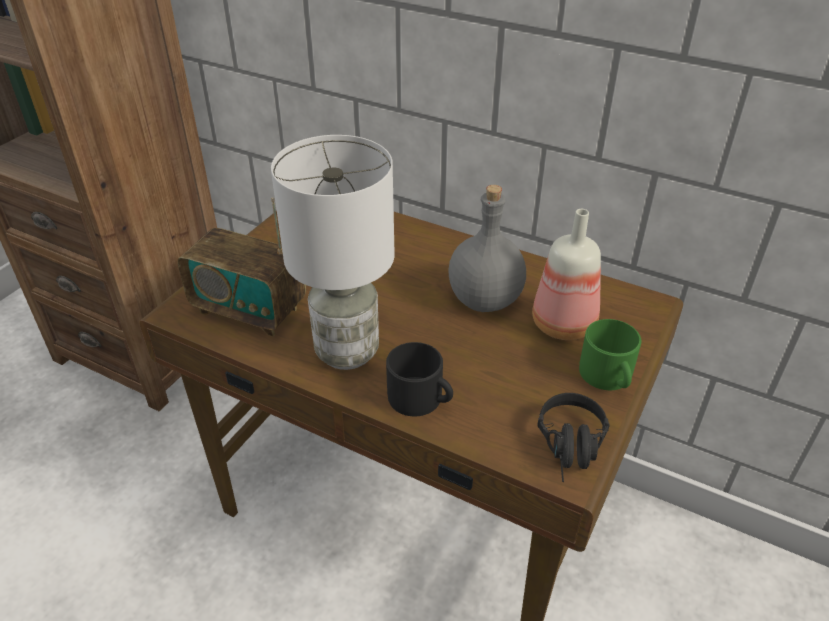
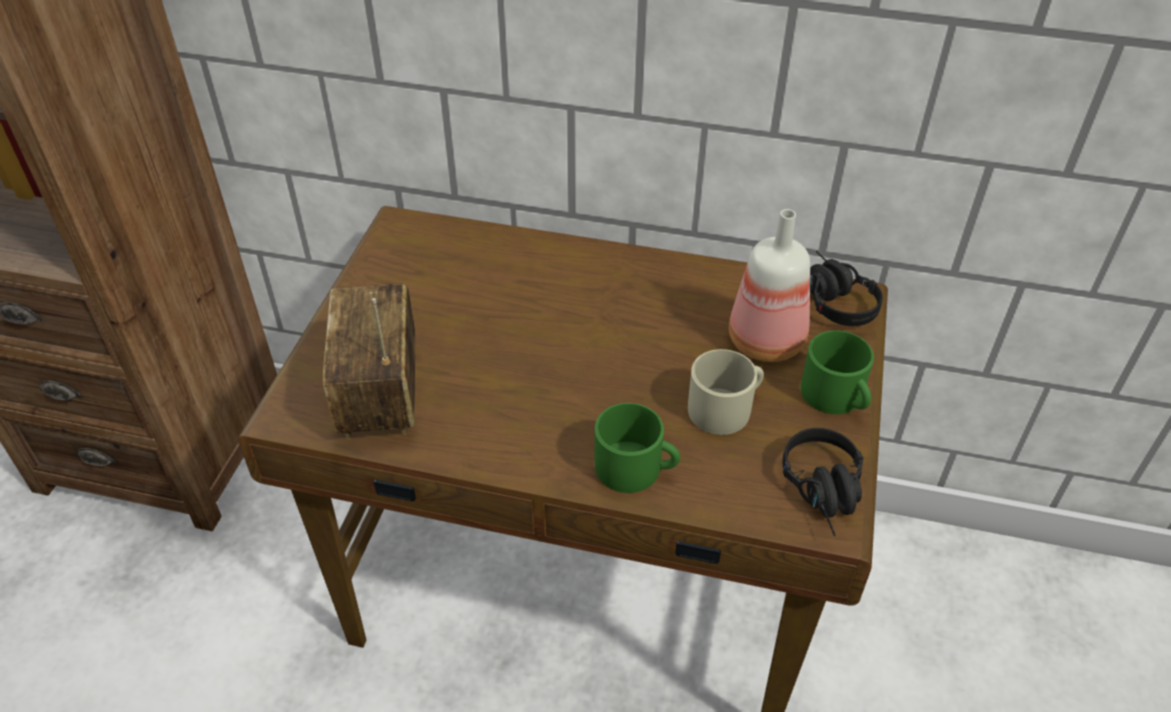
camera: 15 degrees left, 5 degrees up
(250, 310) = (380, 395): radio -> radio turned 75 degrees clockwise
(348, 352) = (526, 427): white table lamp -> none
(421, 399) = (636, 468): black mug -> green mug
(485, 301) = (665, 328): grey bottle -> none
(511, 367) = (726, 408): none -> beige mug
(631, 302) = (832, 299): none -> black headphones

